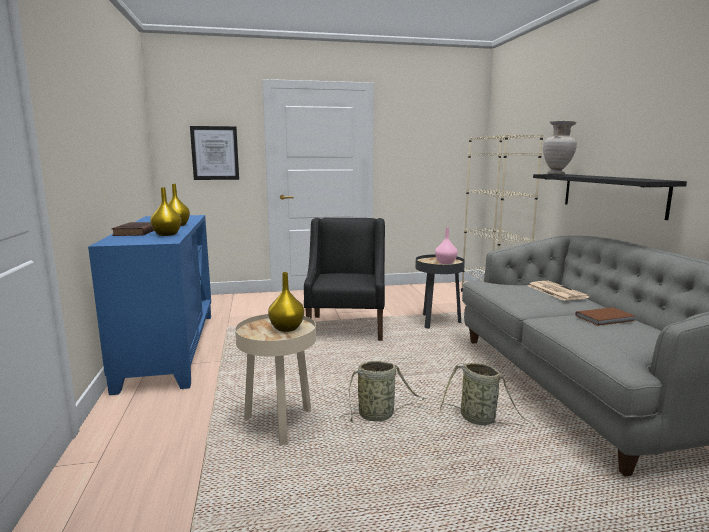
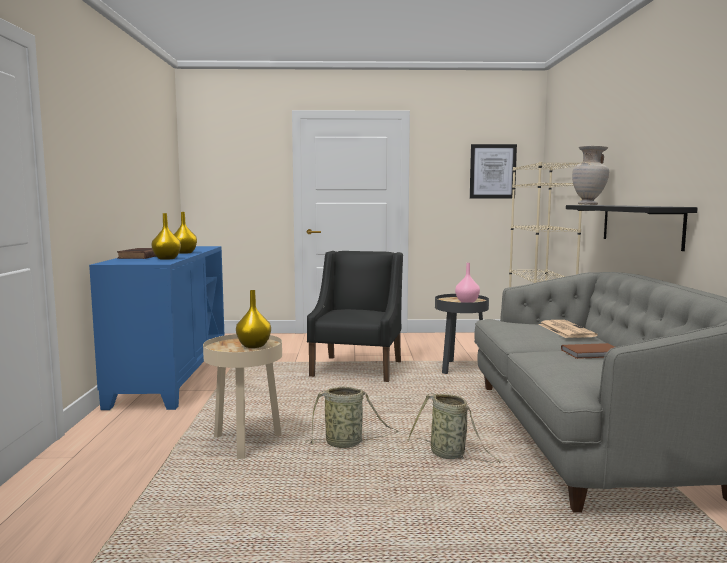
camera: 10 degrees right, 5 degrees down
(215, 153) = (242, 185): picture -> picture (492, 171)

